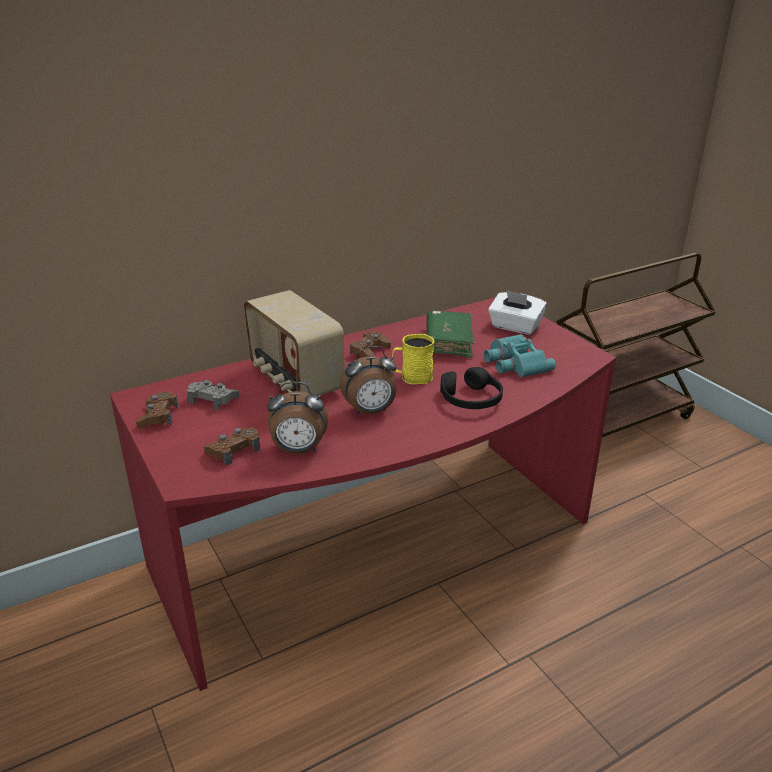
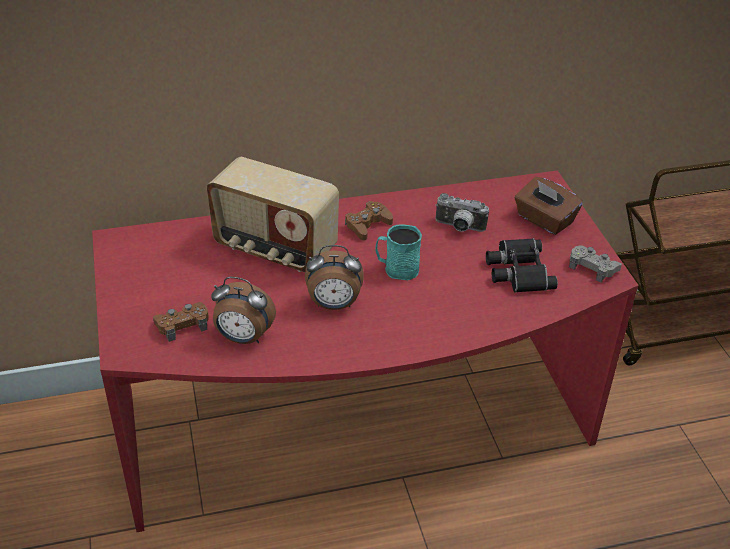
camera: 15 degrees right, 10 degrees up
(158, 416) = (127, 268): brown game controller -> none
(213, 399) = (185, 258): grey game controller -> grey game controller (593, 267)
(294, 380) = (274, 249): radio -> radio turned 45 degrees counterclockwise
(412, 377) = (397, 269): yellow mug -> turquoise mug
(449, 342) = (459, 228): green book -> camera
(471, 399) = (445, 310): black headphones -> none
(514, 362) = (517, 270): turquoise binoculars -> black binoculars
(515, 327) = (544, 220): white tissue box -> brown tissue box

